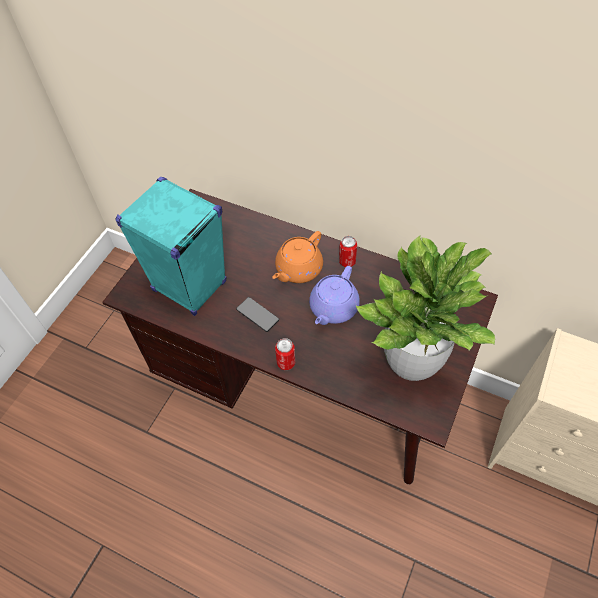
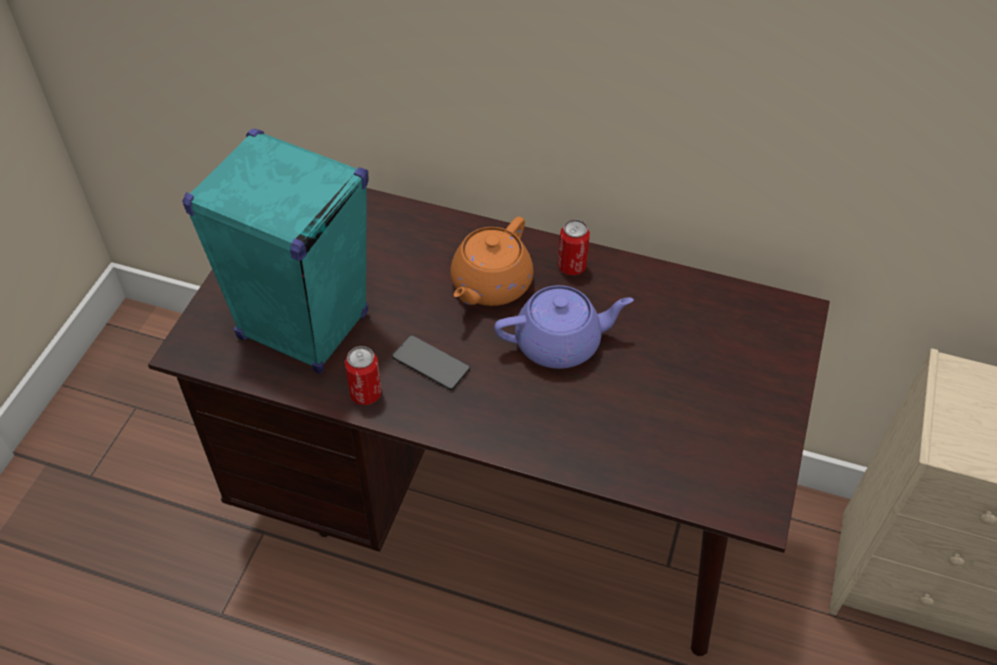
camera: 10 degrees left, 5 degrees down
(286, 362) = (492, 438): can -> can (366, 394)
(333, 308) = (560, 343): purple teapot -> purple teapot turned 120 degrees counterclockwise
(412, 361) = (707, 417): potted plant -> none

